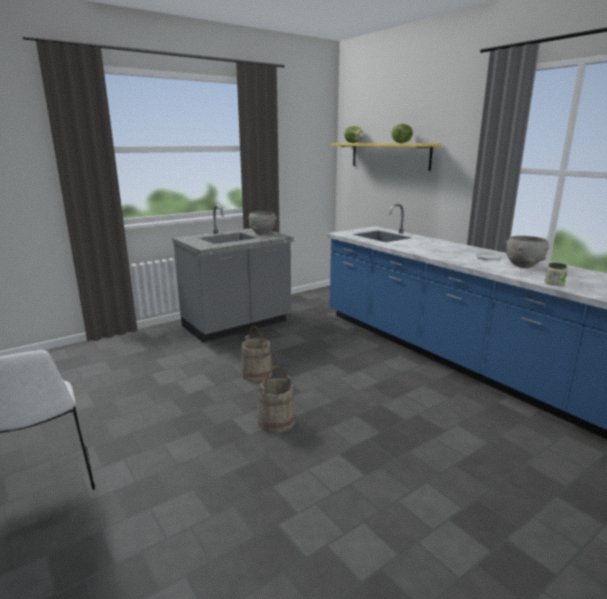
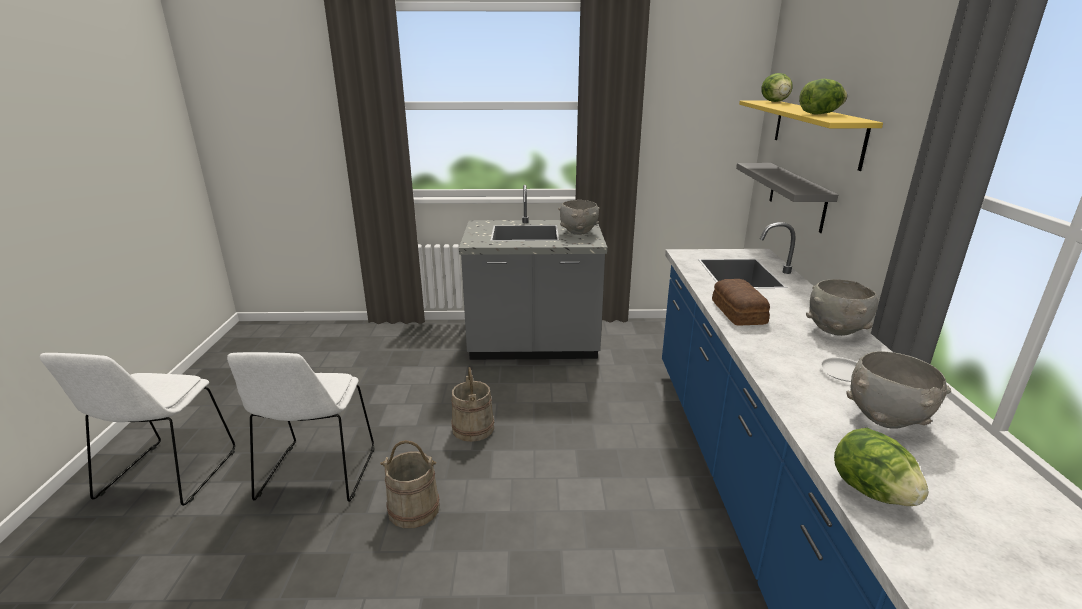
camera: 35 degrees right, 5 degrees up
(182, 433) = (316, 475): none -> white chair
(381, 194) = (797, 196): none -> grey shelf
(411, 248) = (737, 312): none -> bread
(459, 247) = (836, 330): none -> grey bowl
(554, 283) = (871, 491): jar -> lettuce

